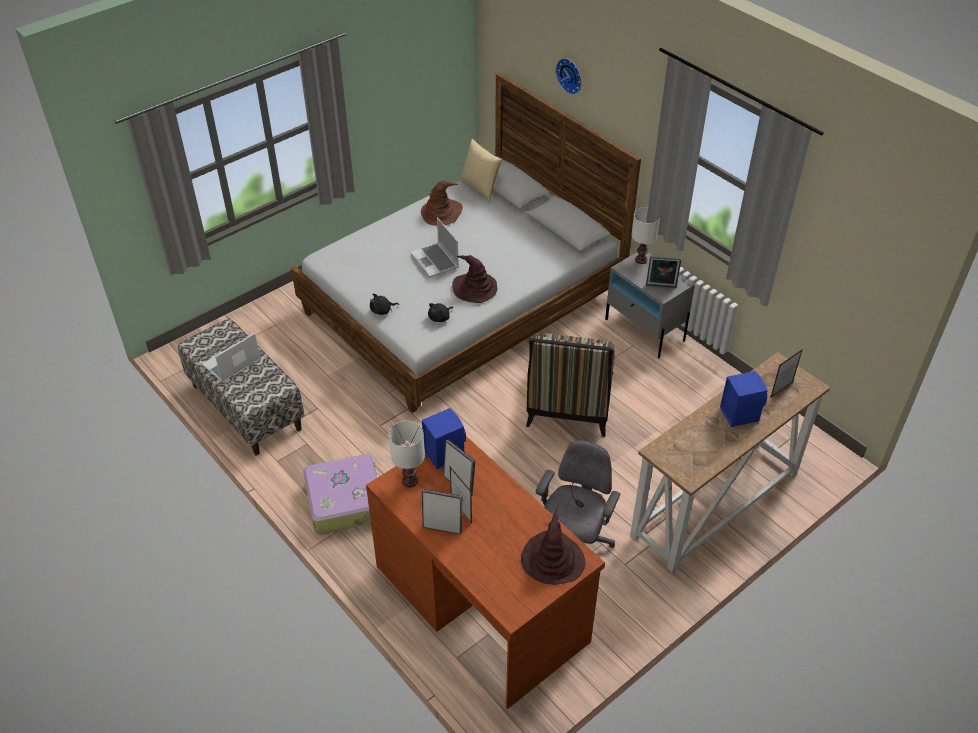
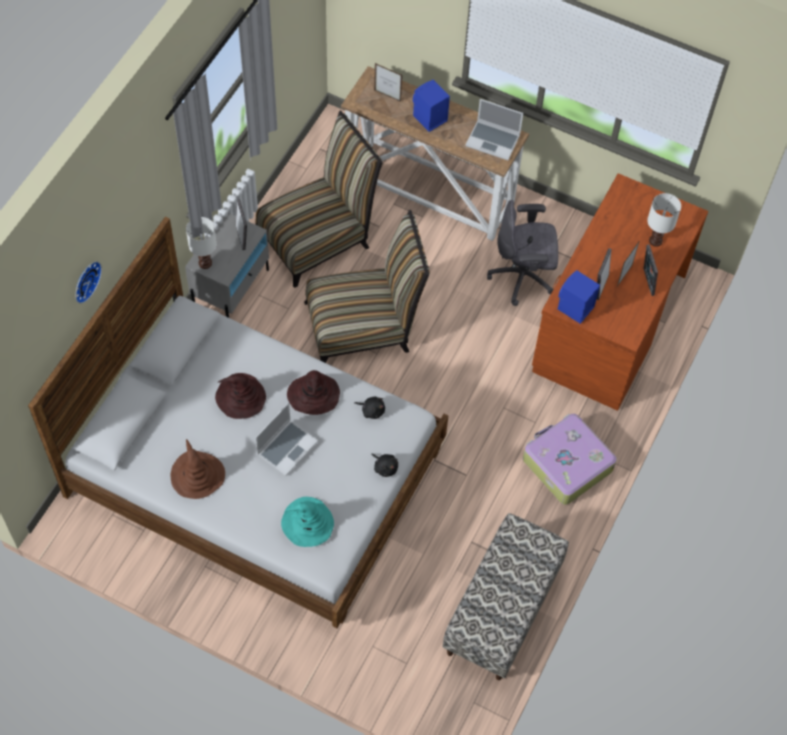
camera: 115 degrees left, 15 degrees up
(231, 364) = (510, 589): laptop -> laptop (493, 141)
(363, 254) = (307, 522): none -> turquoise hat
(410, 481) = (615, 321): white table lamp -> white table lamp (655, 240)
(481, 188) = (132, 453): pillow -> none
(552, 560) = (634, 204): brown hat -> brown hat (240, 397)
(683, 401) = (318, 237): none -> chair

